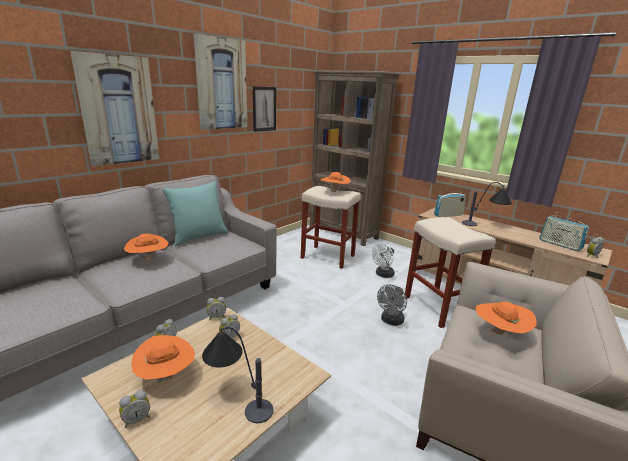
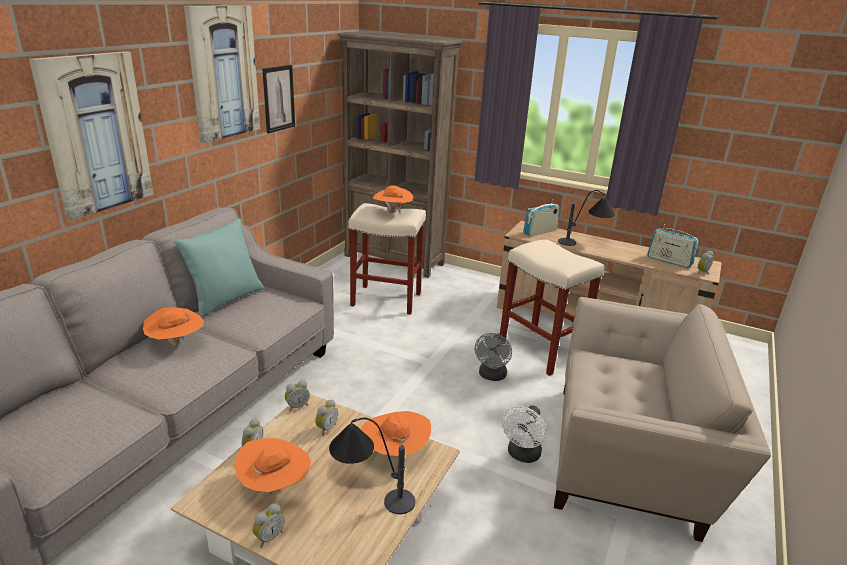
camera: 15 degrees left, 5 degrees up
(383, 275) = (465, 316): white fan -> white fan (522, 455)
(499, 333) = (623, 376): orange hat -> orange hat (394, 453)

